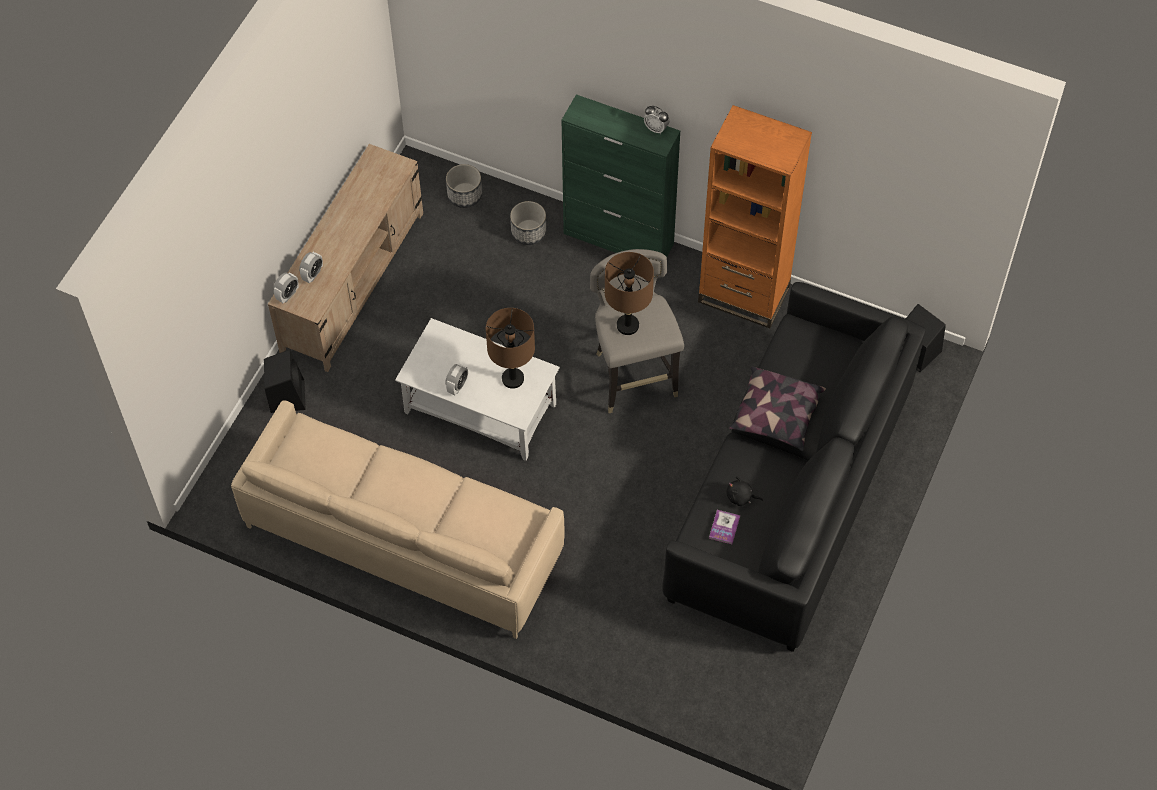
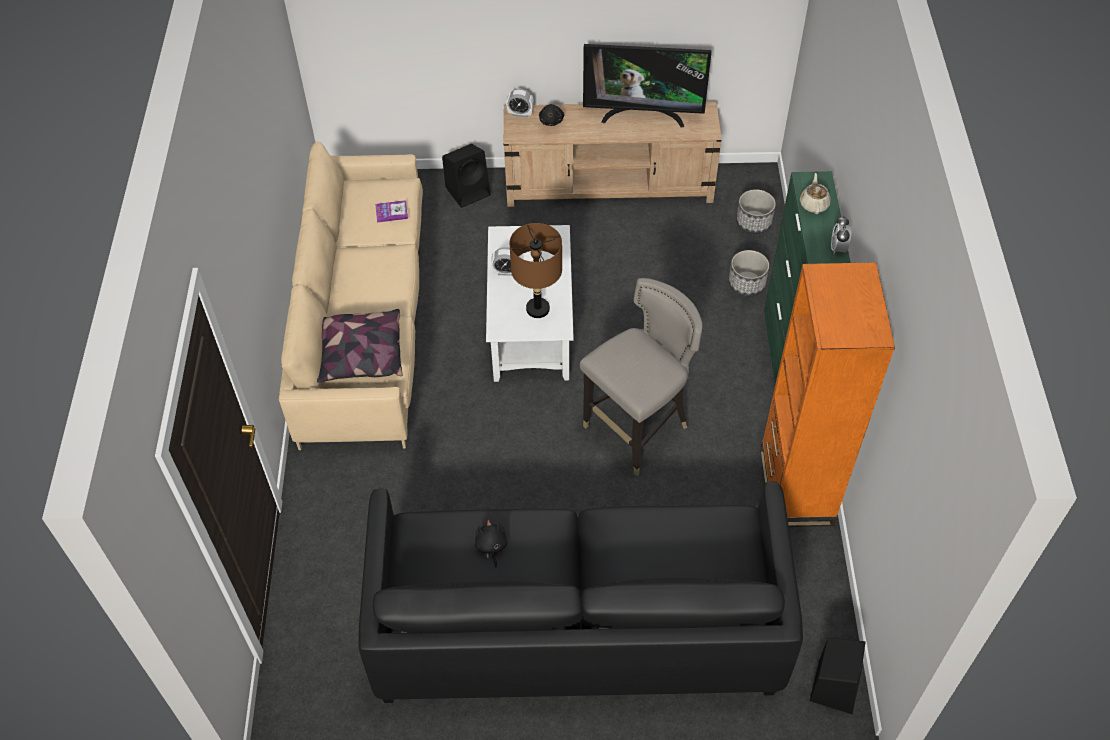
camera: 65 degrees right, 5 degrees down
(312, 274) = (551, 120): alarm clock -> black plush toy
(350, 203) = (643, 114): none -> television
(603, 122) = (814, 204): none -> beige teapot
(628, 325) = (628, 356): brown table lamp -> none
(724, 527) = (445, 545): book -> book (391, 212)
(776, 416) = (610, 542): pillow -> pillow (361, 355)

